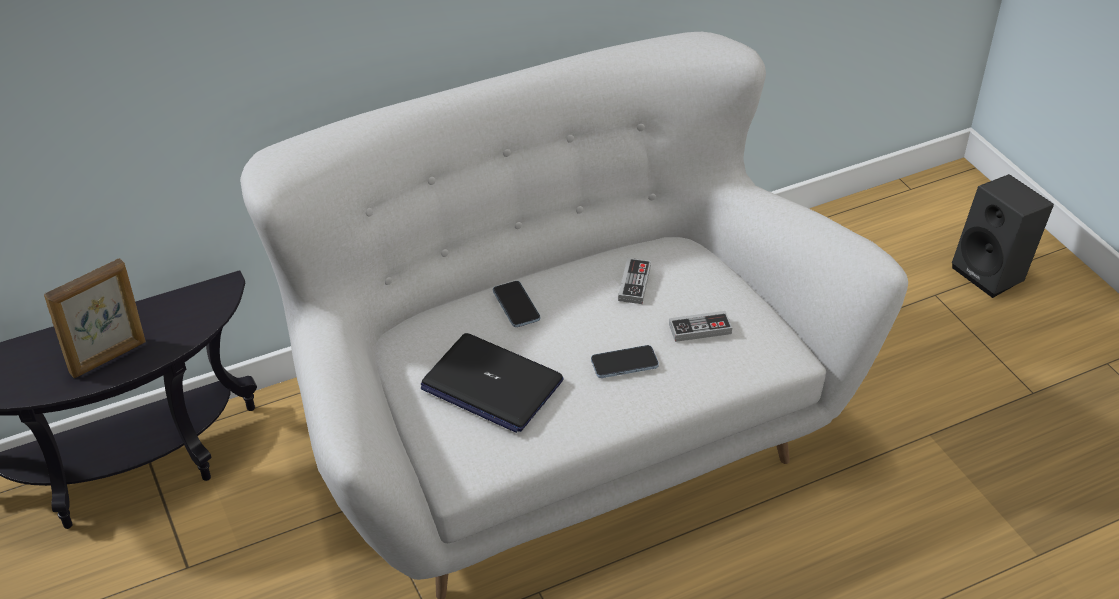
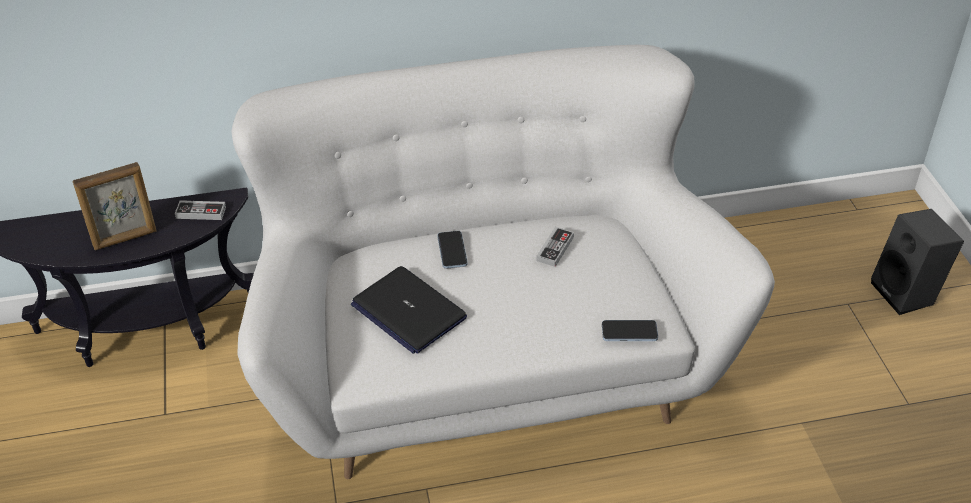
camera: 15 degrees right, 0 degrees up
(624, 363) = (522, 313): phone -> phone (629, 332)
(700, 329) = (595, 295): game controller -> game controller (201, 212)

